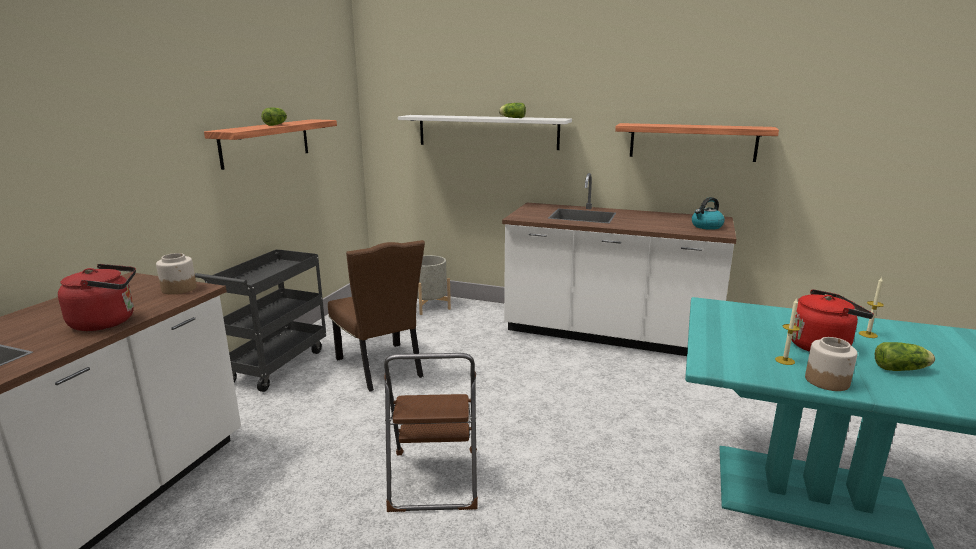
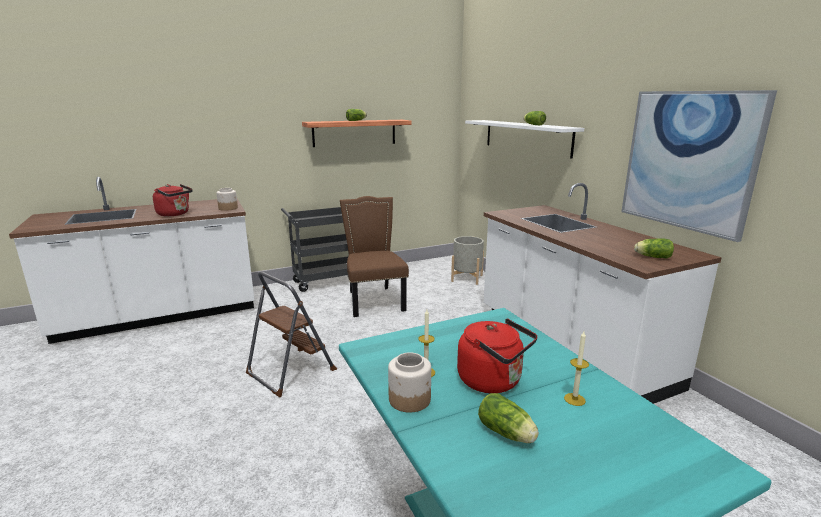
camera: 45 degrees right, 0 degrees up
(380, 366) = (374, 302): brown chair -> brown chair turned 150 degrees clockwise
(692, 142) = (688, 160): shelf -> picture
(706, 226) = (651, 257): kettle -> lettuce

